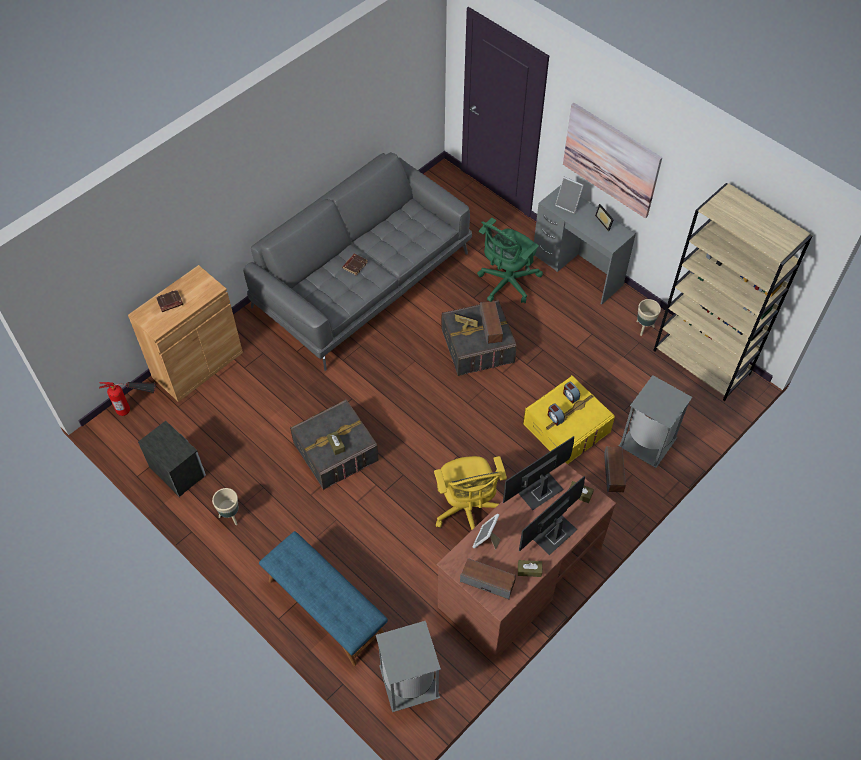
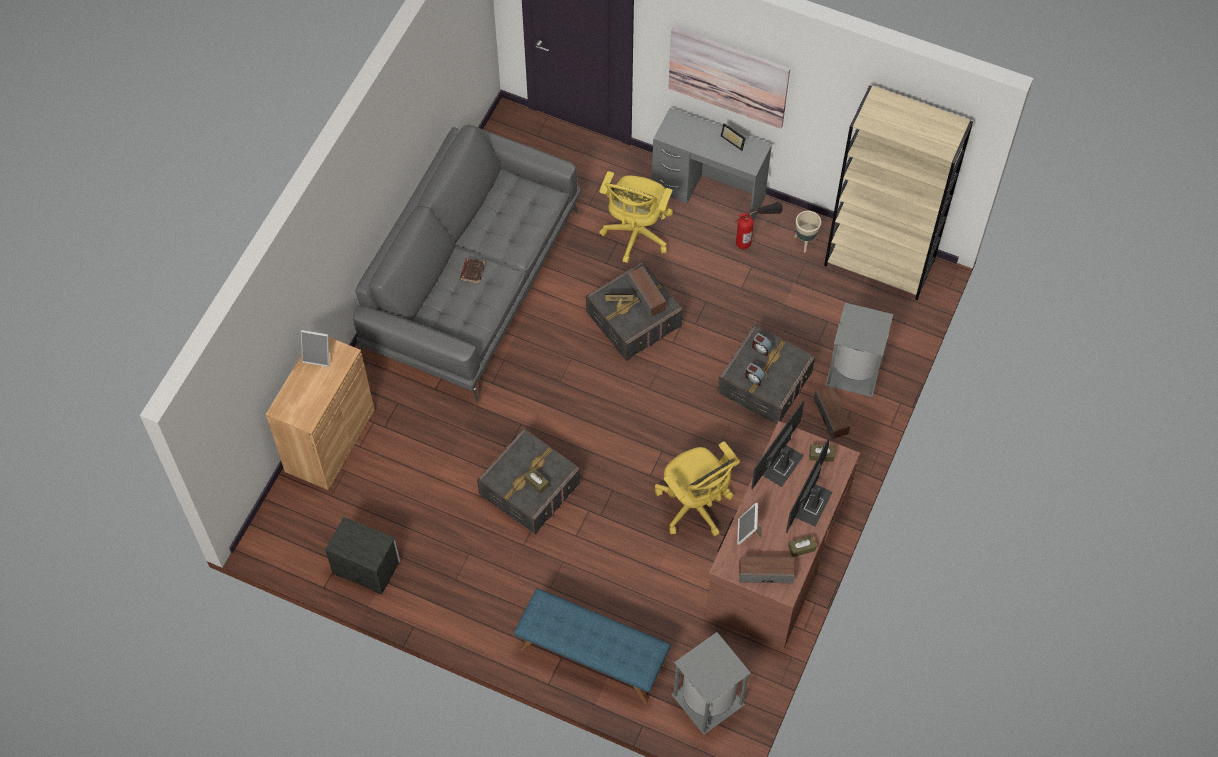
camera: 20 degrees left, 5 degrees up
(136, 407) = (284, 511): fire extinguisher -> fire extinguisher (755, 236)
(170, 303) = (306, 386): brown book -> none
(230, 516) = (447, 596): beige planter -> none
(506, 284) = (636, 235): green office chair -> yellow office chair
(566, 428) = (764, 383): yellow storage box -> grey storage box
(568, 205) = (687, 131): picture frame -> picture frame (318, 356)

